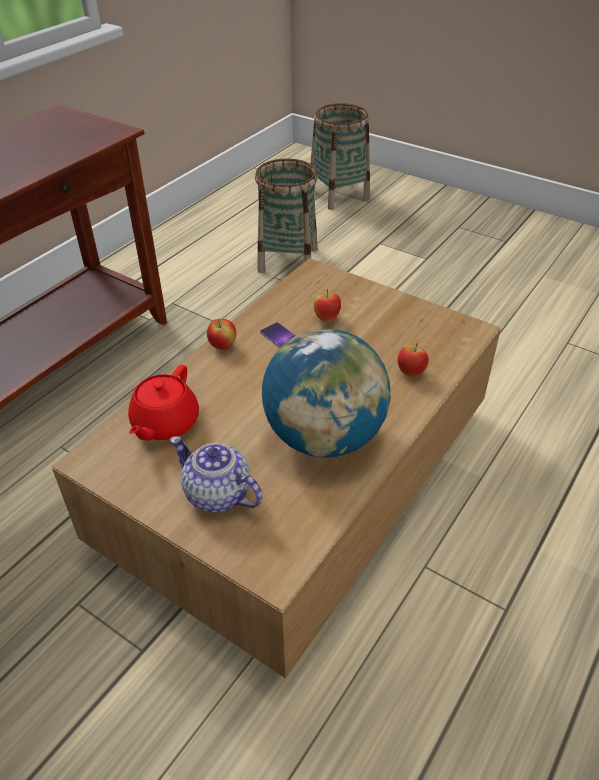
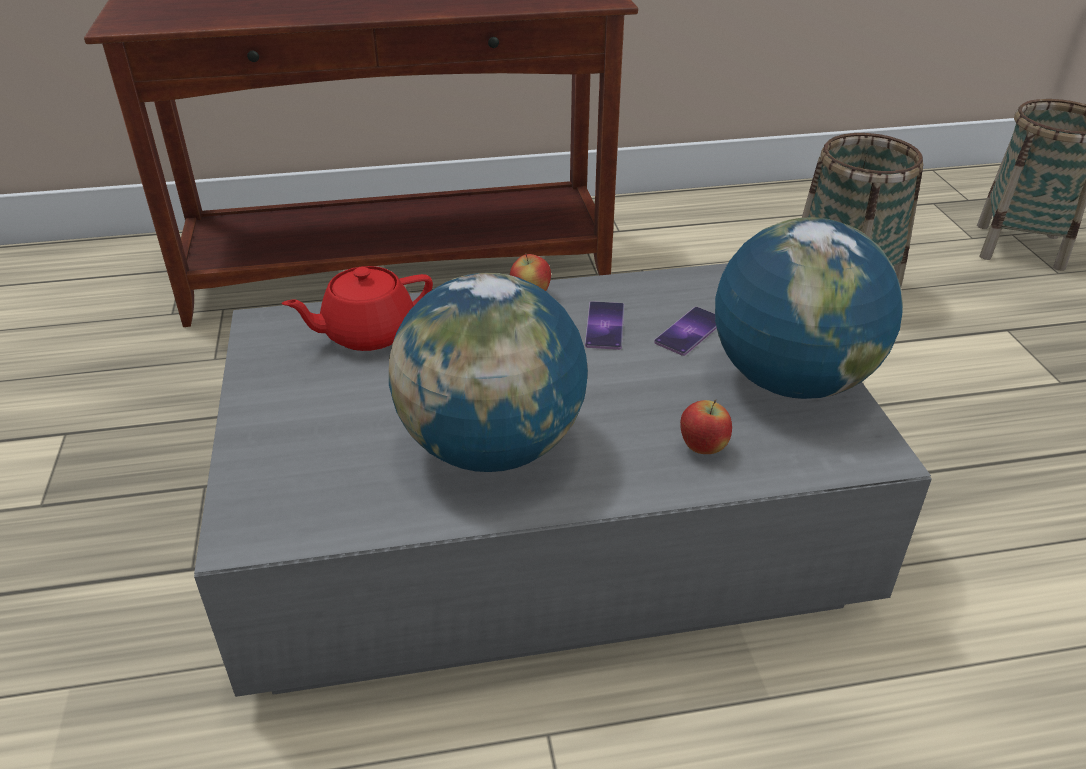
camera: 45 degrees right, 5 degrees down
(218, 495) = (310, 426): teapot -> none
(299, 476) = (540, 524): brown coffee table -> grey coffee table
(327, 318) = (689, 331): apple -> phone
(400, 316) = (791, 380): none -> globe

